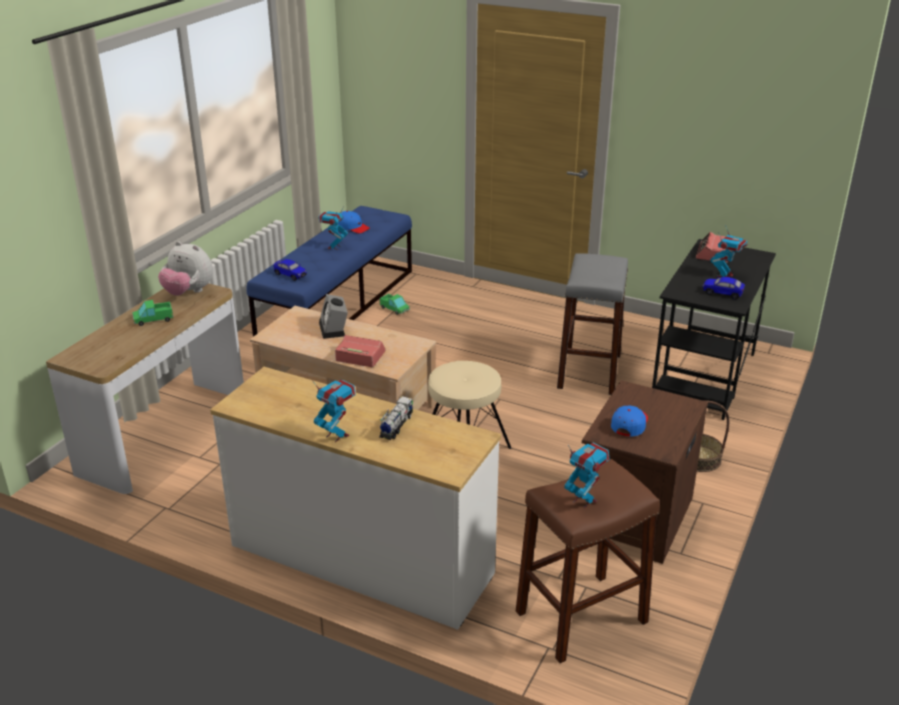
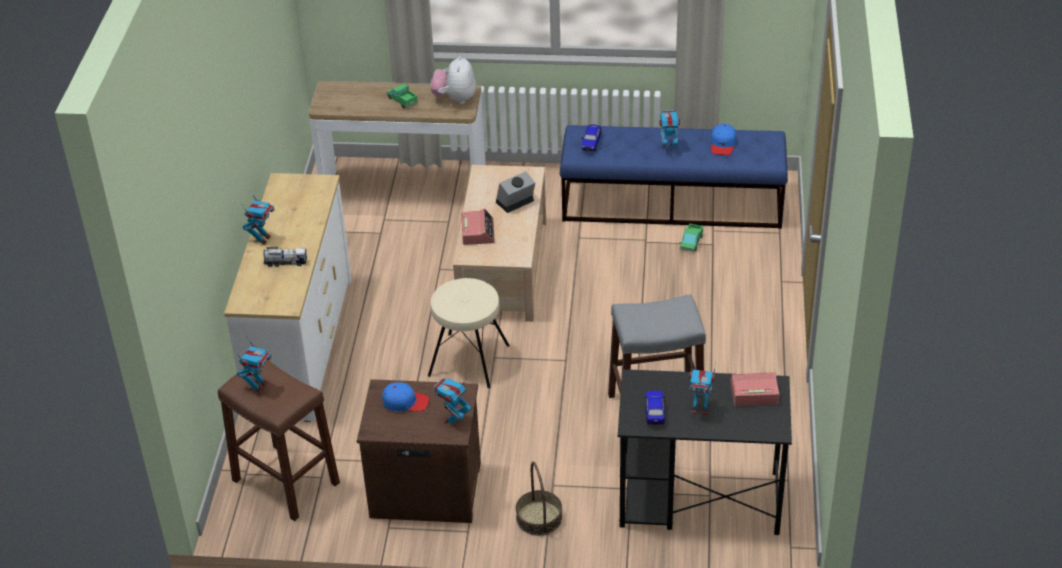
camera: 70 degrees right, 10 degrees up
(669, 402) = (453, 420): none -> toy robot

